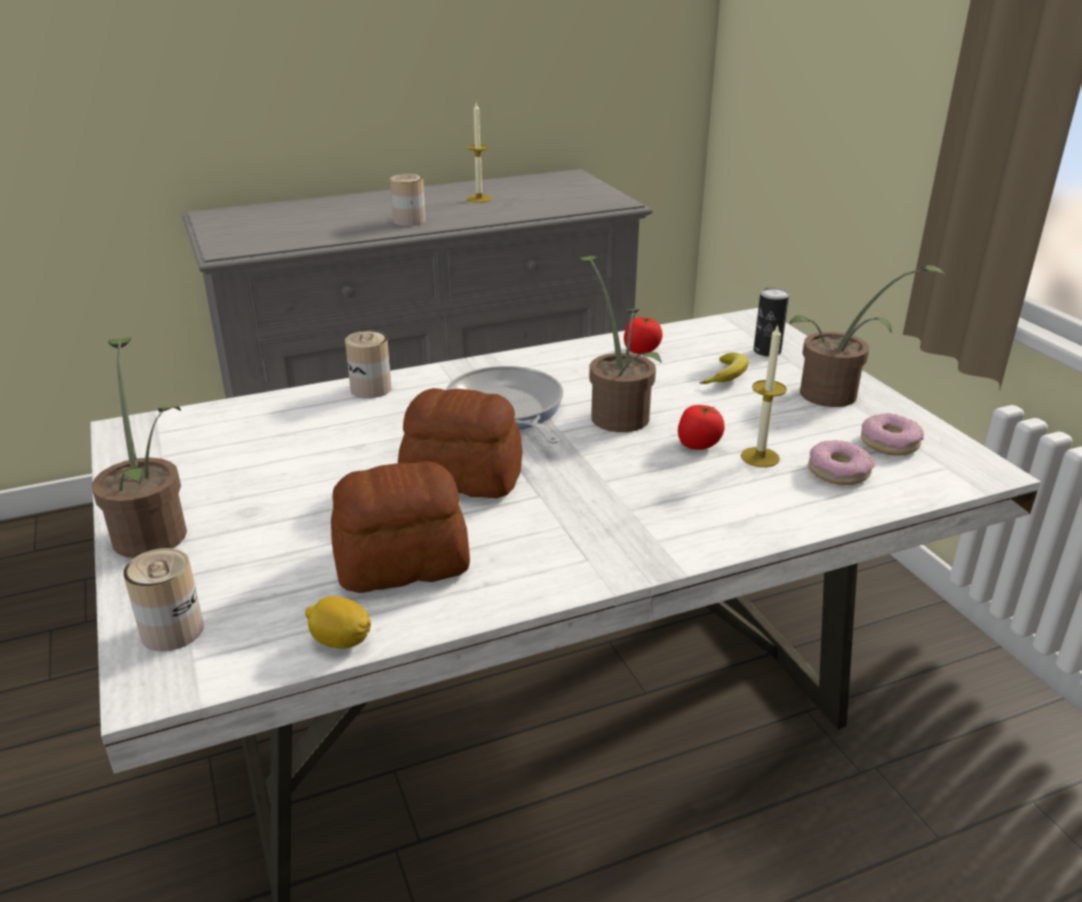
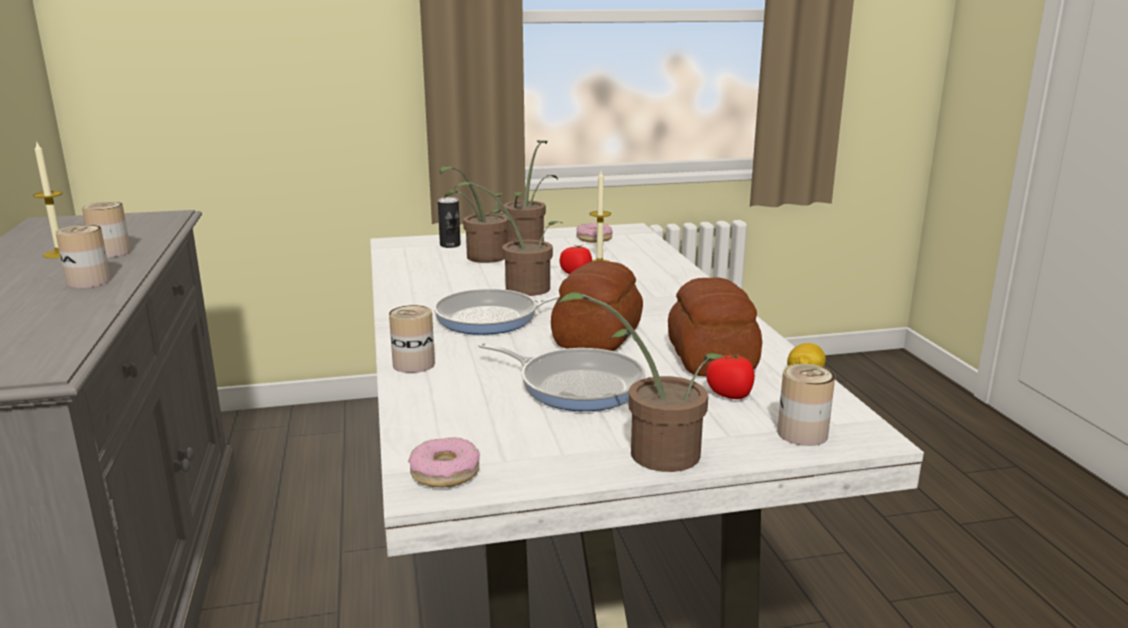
camera: 80 degrees left, 10 degrees down
(319, 475) = (575, 385): none -> frying pan
(488, 210) = (111, 252): none -> can
(641, 350) = (417, 273): tomato -> tomato (730, 394)
(726, 376) = (481, 258): banana -> potted plant
(838, 471) = (622, 251): donut -> donut (445, 472)

